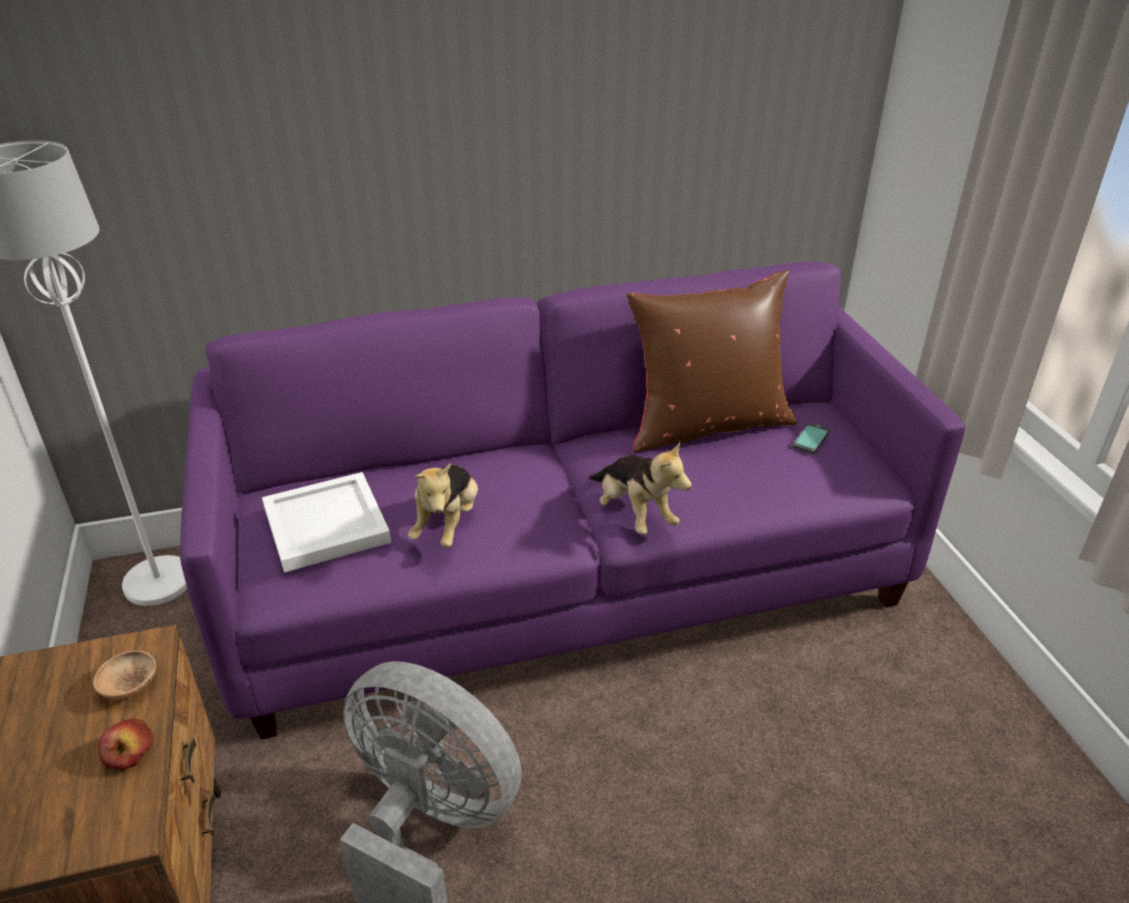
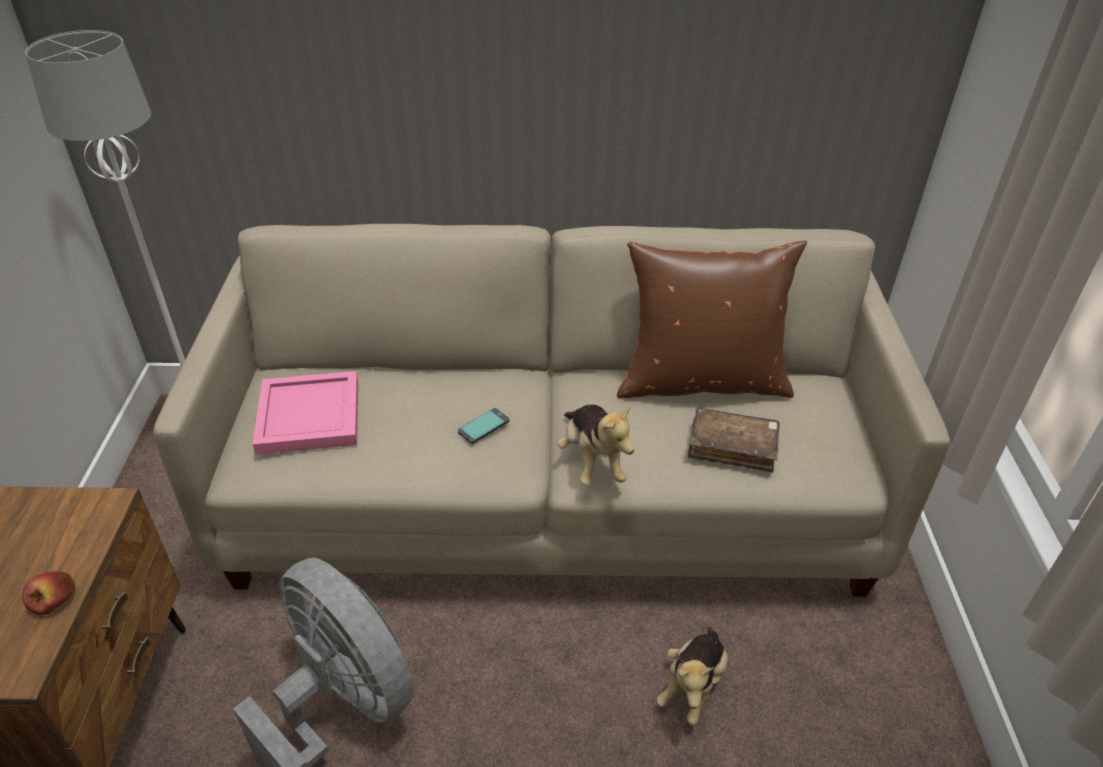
camera: 15 degrees right, 5 degrees up
(130, 686) = (78, 538): brown bowl -> none
(328, 525) = (310, 417): white tray -> pink tray
(447, 524) = (414, 437): plush toy -> plush toy (692, 685)
(565, 574) = (551, 492): purple sofa -> beige sofa
(762, 476) = (732, 447): none -> brown book
(811, 439) = (800, 416): phone -> phone (483, 426)

